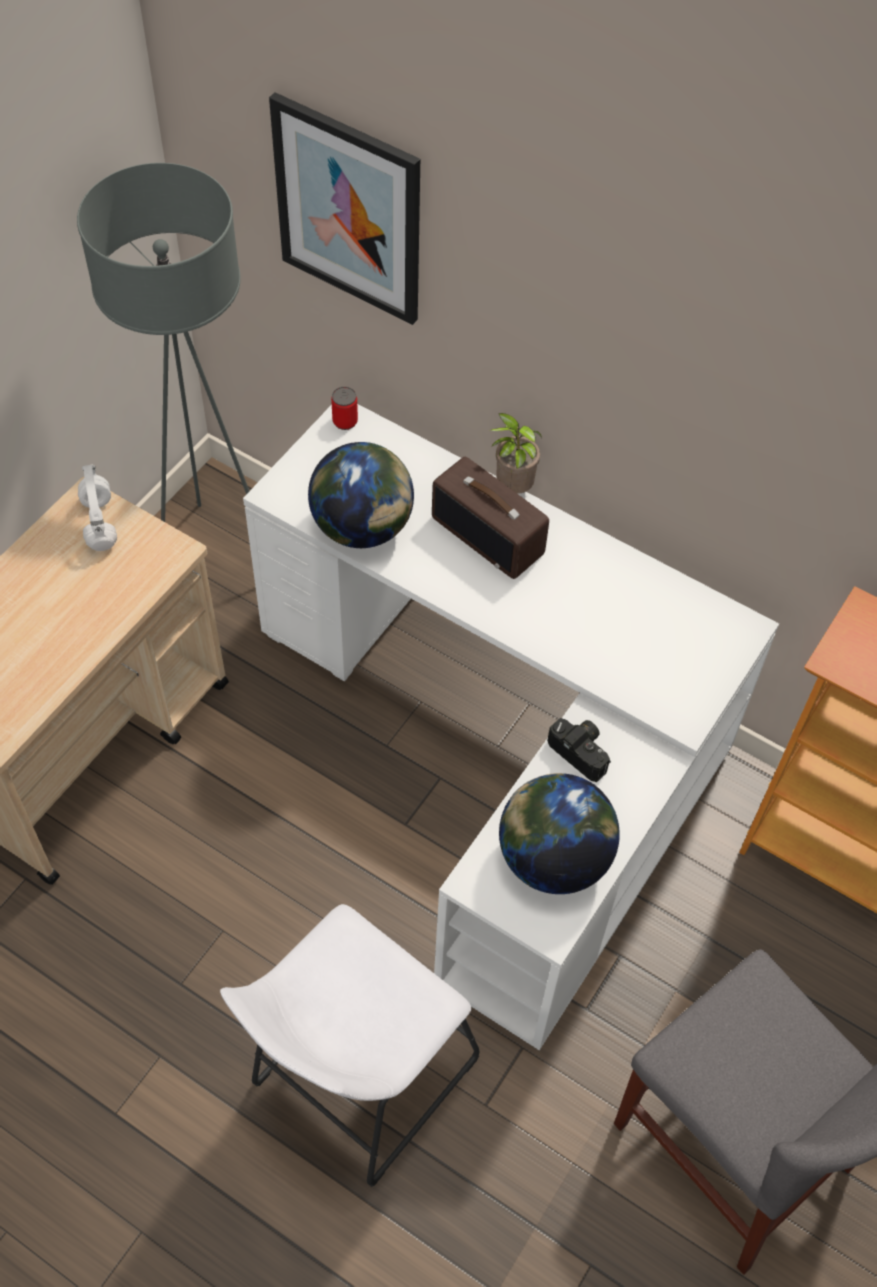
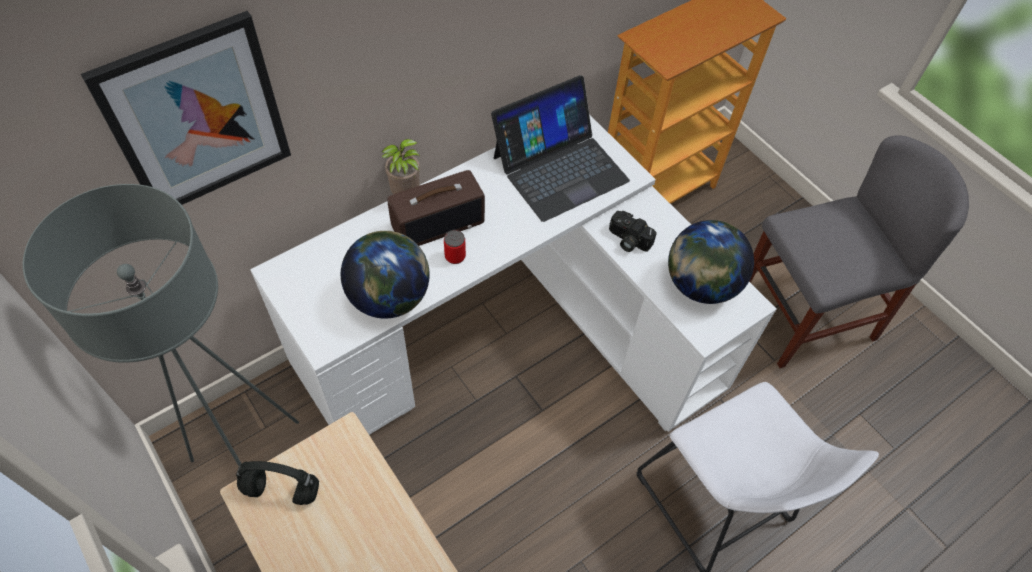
camera: 70 degrees left, 0 degrees up
(99, 522) = (280, 490): white headphones -> black headphones
(345, 421) = (279, 275): can -> can (455, 256)
(582, 752) = (627, 240): camera -> camera turned 120 degrees counterclockwise
(649, 633) = (559, 168): none -> laptop

